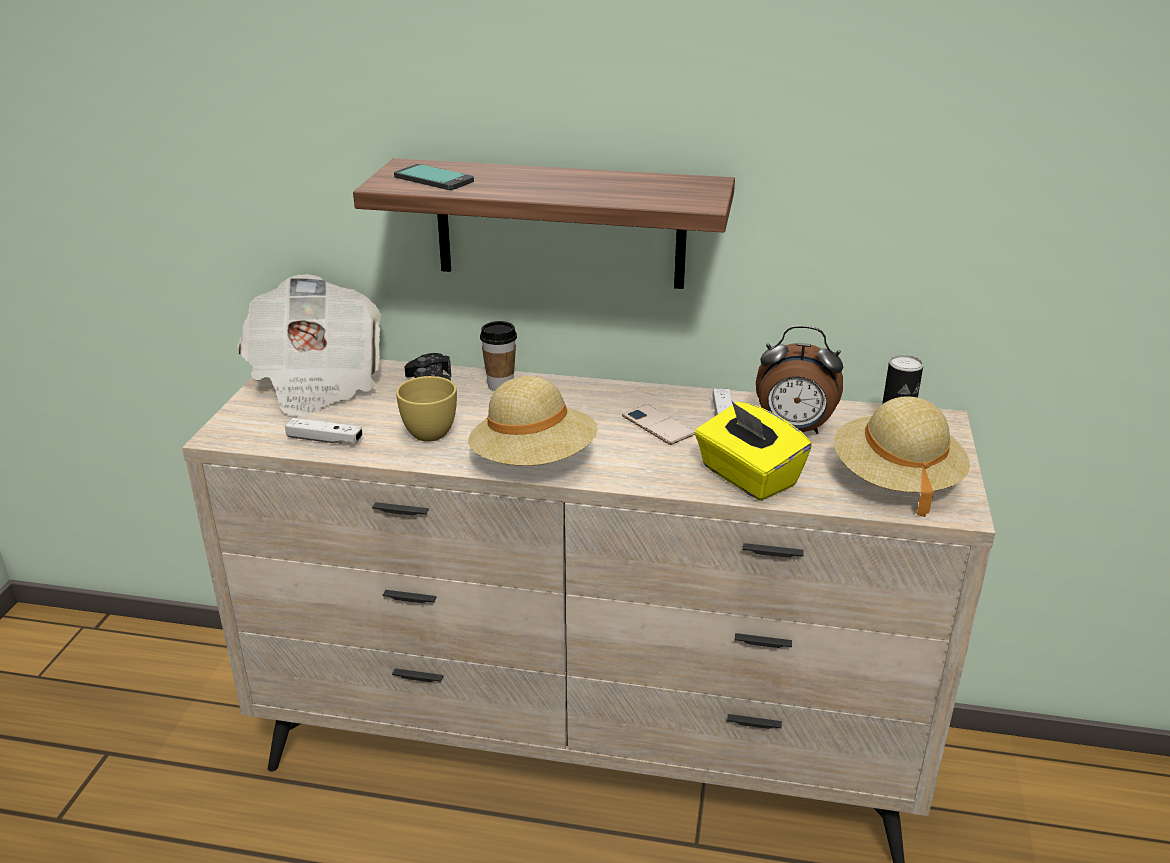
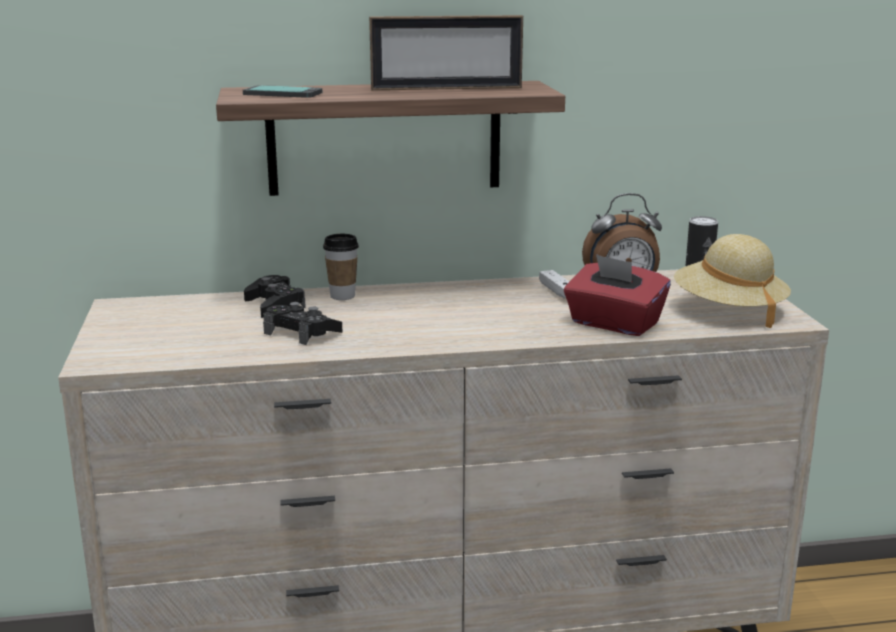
camera: 20 degrees left, 10 degrees down
(316, 380) = (156, 314): newspaper -> none
(325, 439) = (207, 351): white game controller -> none
(426, 430) = (302, 333): yellow cup -> black game controller
(534, 461) = (423, 339): beige hat -> none
(610, 186) = (446, 88): none -> picture frame
(658, 425) = (508, 303): phone -> none
(747, 477) = (614, 324): yellow tissue box -> red tissue box

